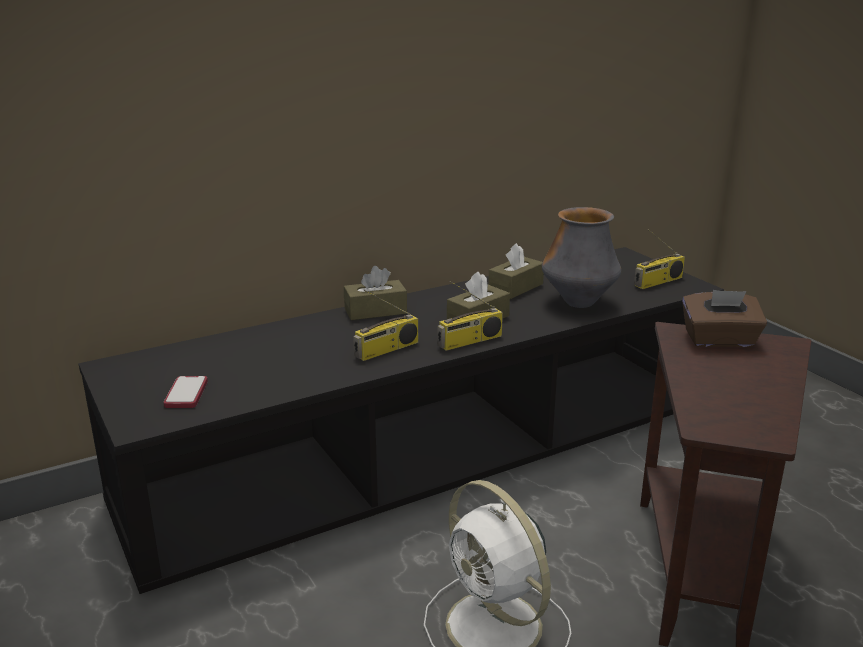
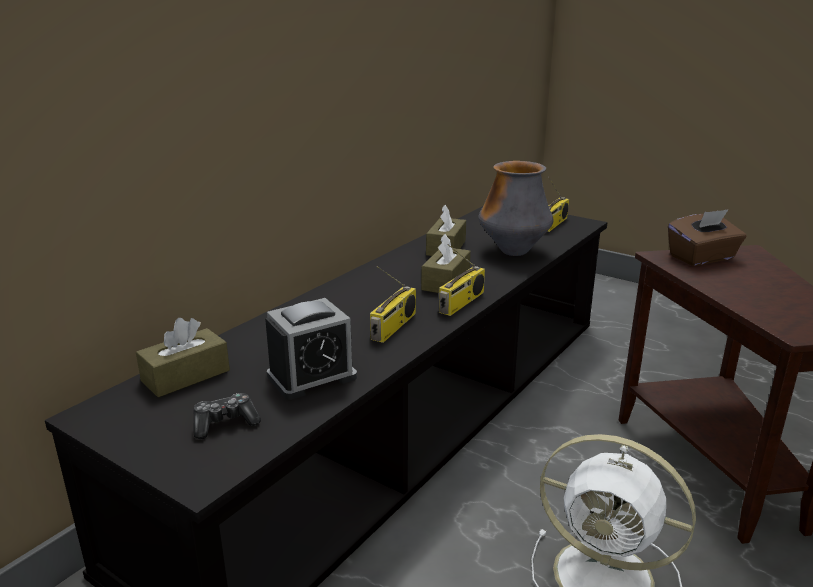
camera: 25 degrees left, 0 degrees up
(186, 394) = (225, 423): phone -> game controller
(280, 375) = (312, 377): none -> alarm clock
(375, 311) = (341, 292): brown tissue box -> brown tissue box (186, 376)

